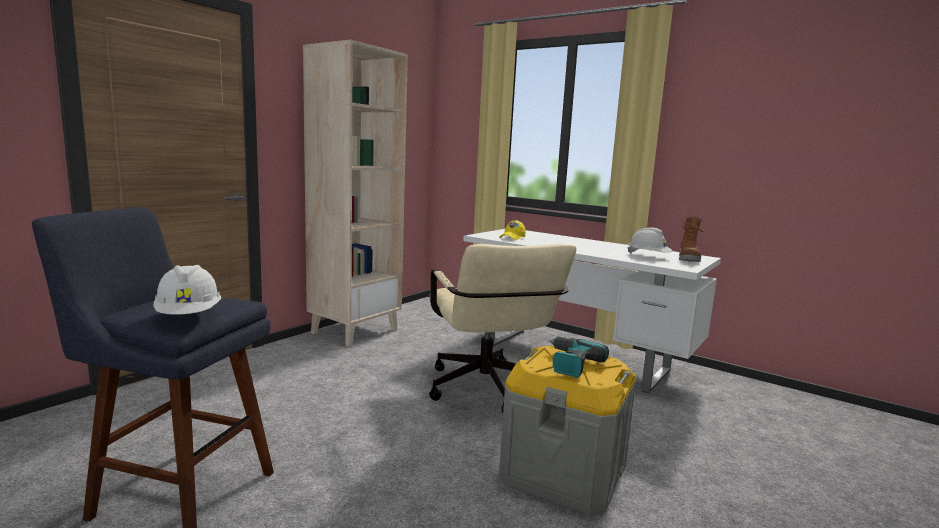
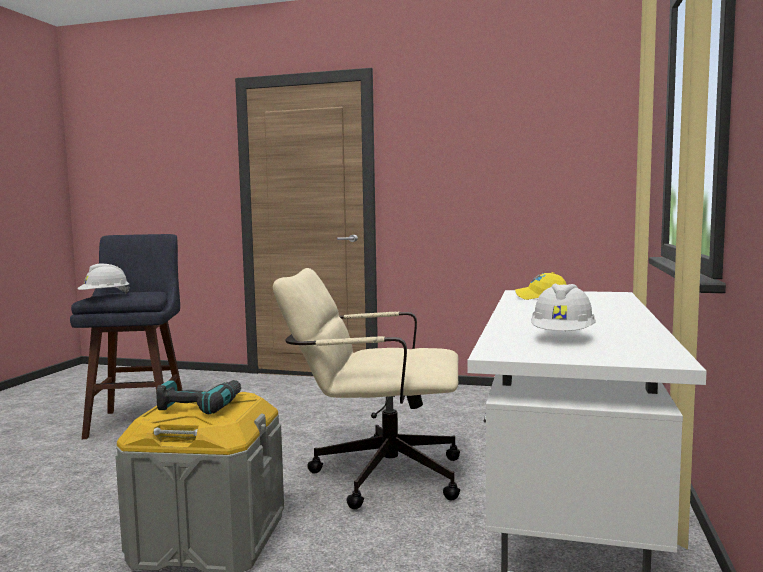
camera: 70 degrees right, 5 degrees down
(355, 331) = (458, 394): beige bookcase -> none
(488, 392) = (374, 474): beige office chair -> beige office chair turned 45 degrees clockwise
(689, 259) = (600, 354): brown boot -> none

